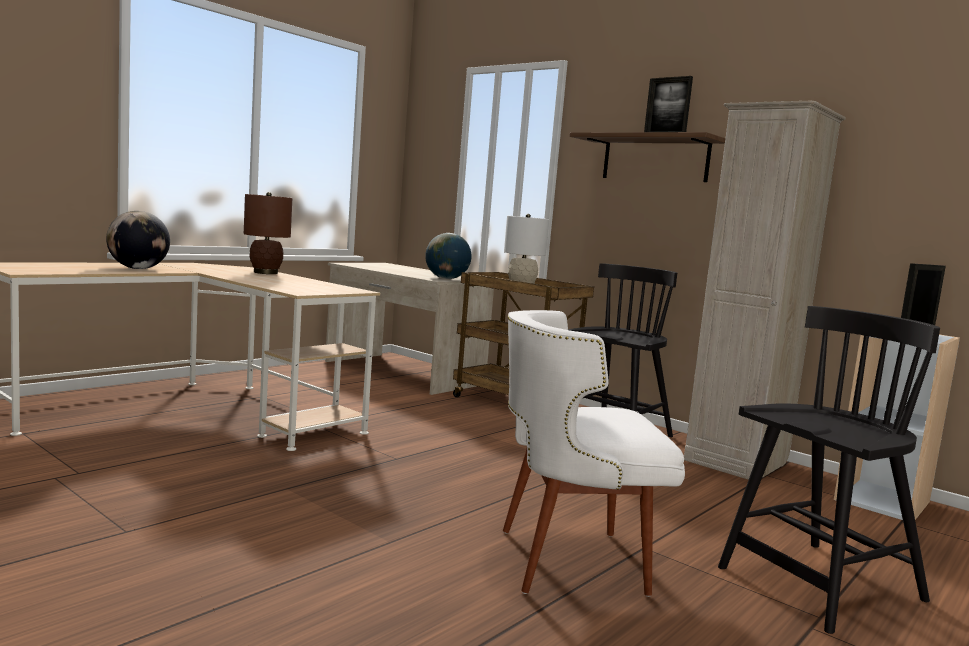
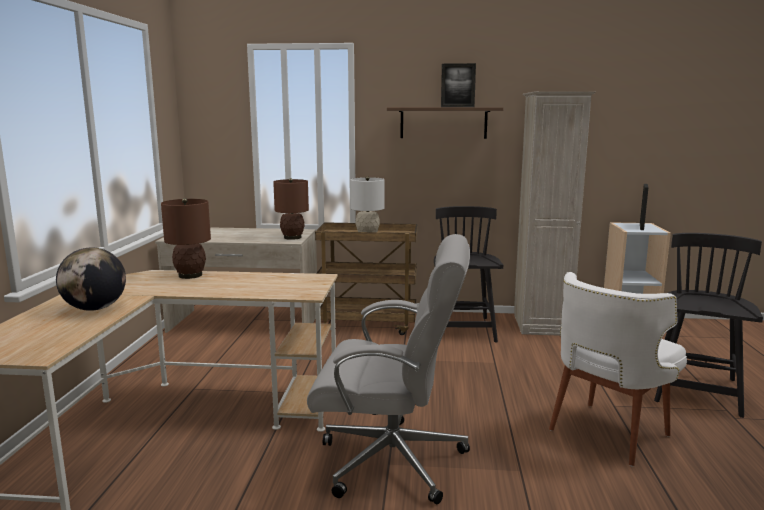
camera: 35 degrees left, 5 degrees up
(295, 487) = (391, 460): none -> grey office chair
(447, 278) = (292, 237): globe -> brown table lamp

